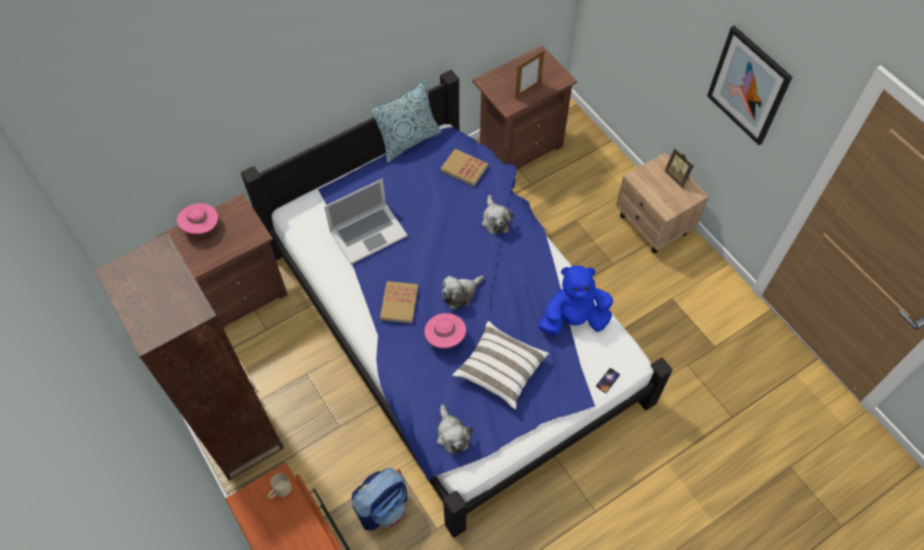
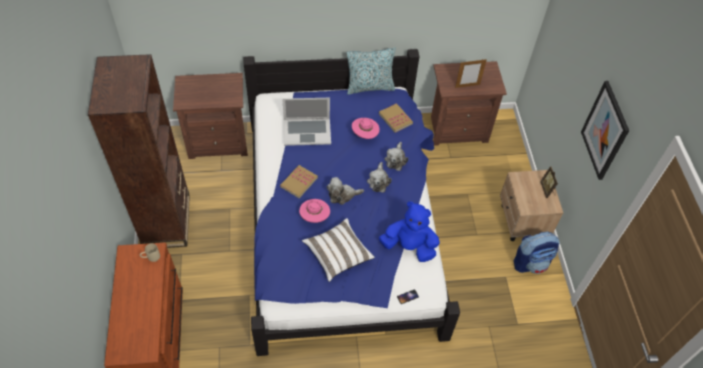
camera: 25 degrees right, 5 degrees down
(201, 227) = (205, 81): pink hat -> pink hat (365, 134)
(383, 507) = (224, 313): backpack -> backpack (531, 263)
(452, 434) = (280, 279): plush toy -> plush toy (378, 181)

